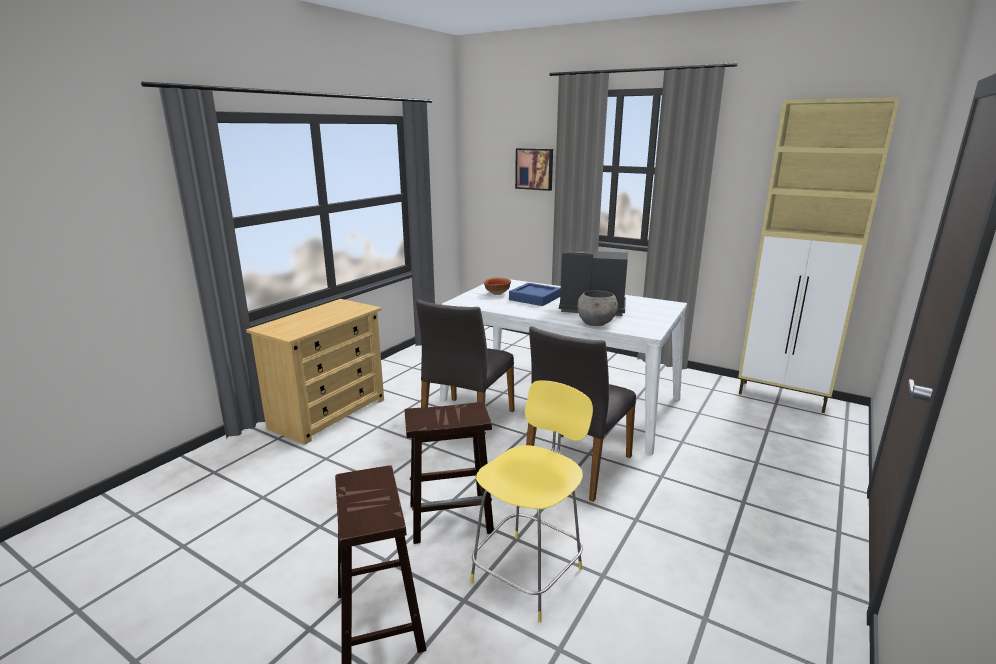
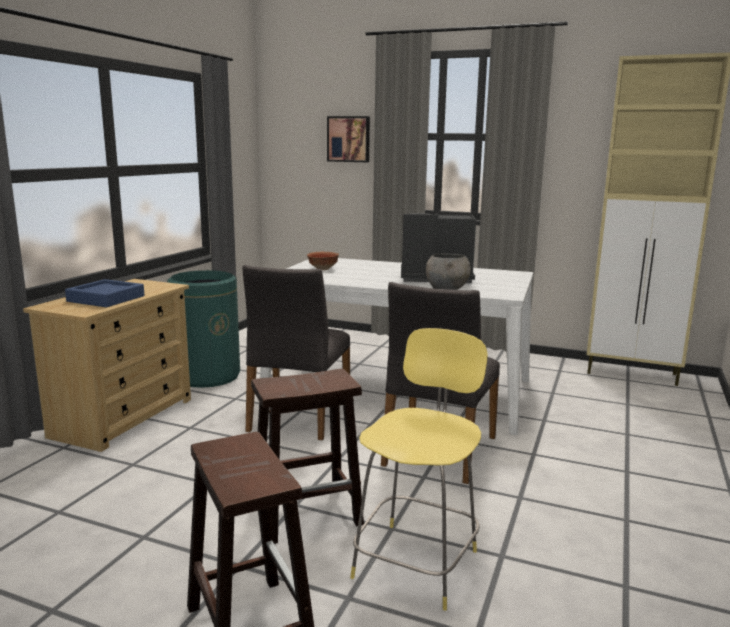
camera: 10 degrees left, 5 degrees down
(402, 377) = (207, 376): none -> green trash can
(535, 298) = (368, 272): blue tray -> blue tray (106, 299)

